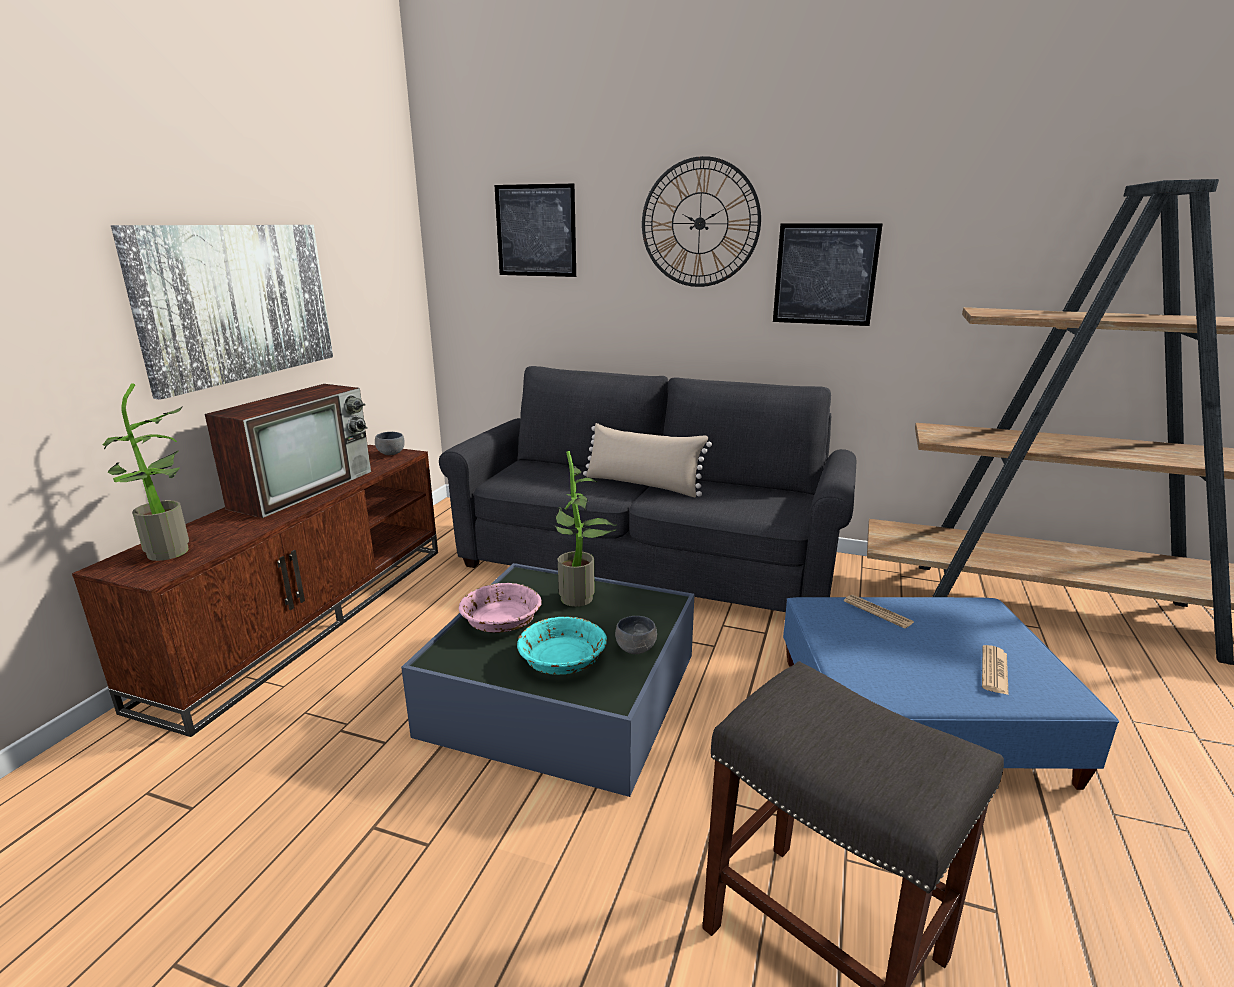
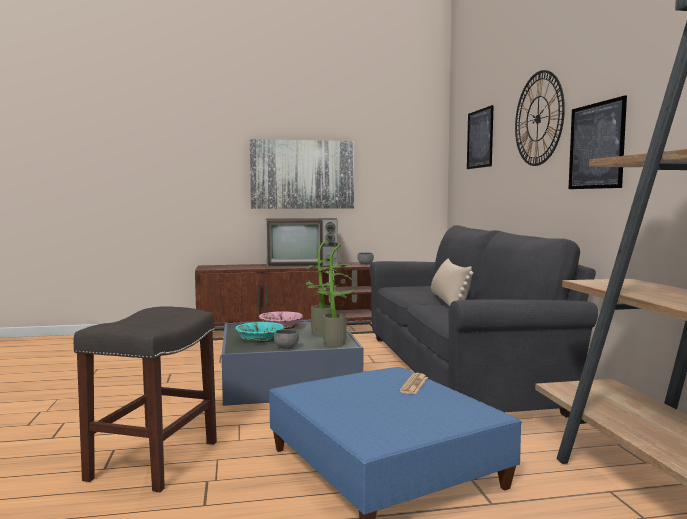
camera: 60 degrees right, 15 degrees down
(171, 554) = (222, 267): potted plant -> potted plant (334, 344)
(994, 670) = (376, 417): newspaper -> none

